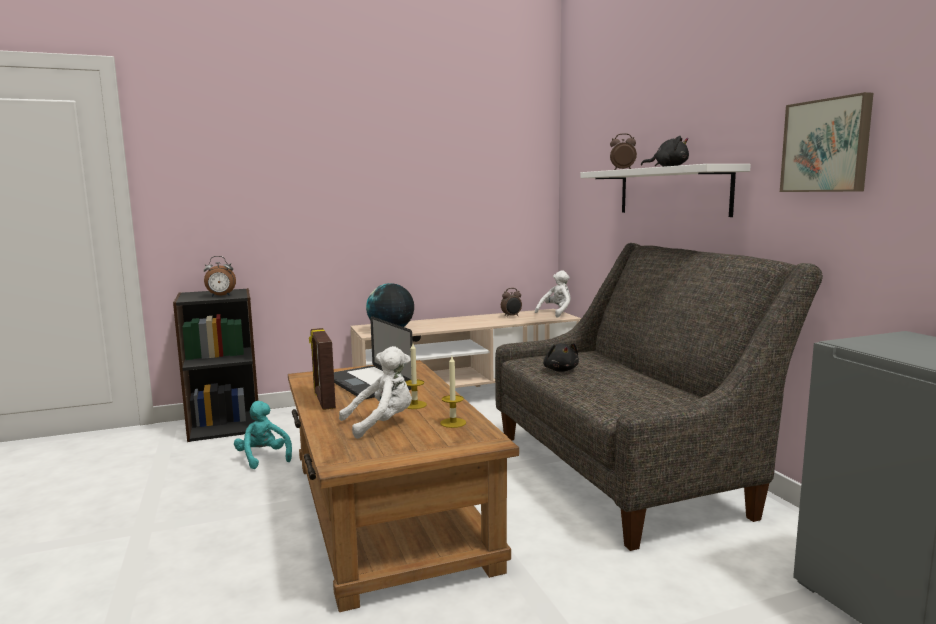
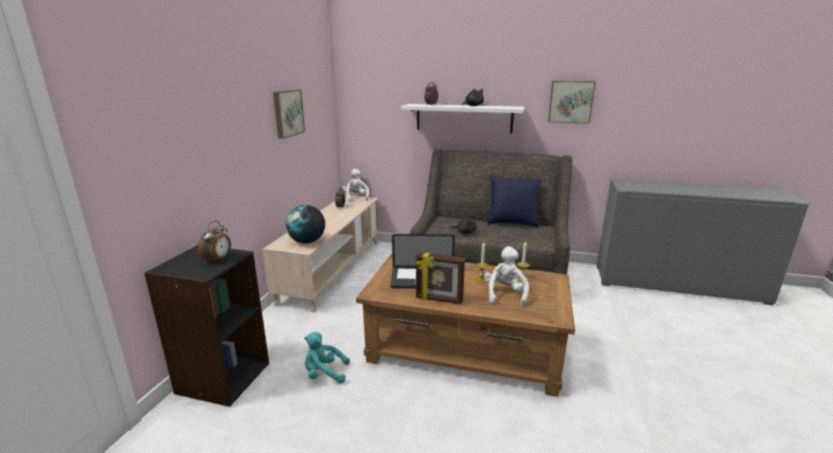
camera: 55 degrees left, 10 degrees up
(431, 178) = (287, 113): none -> picture
(663, 383) = (512, 223): none -> blue pillow

